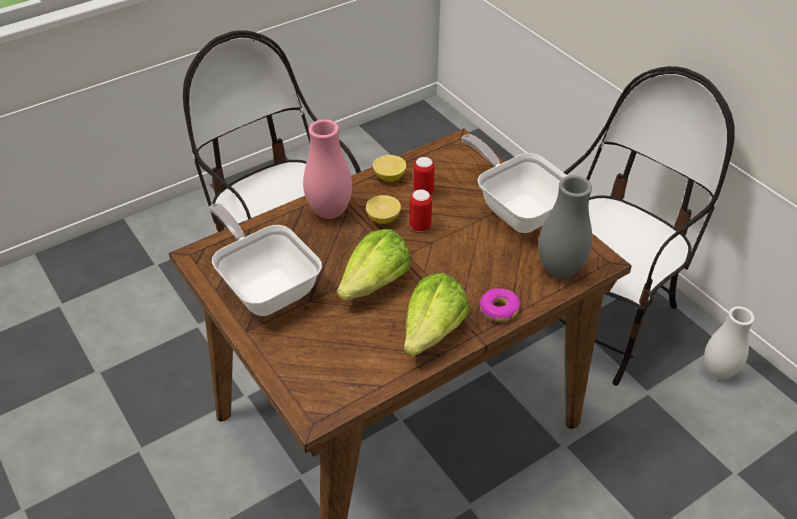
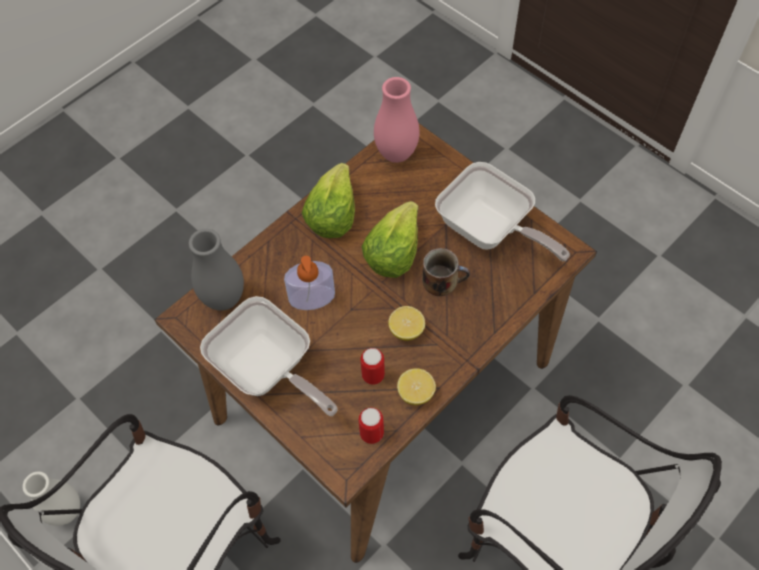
camera: 170 degrees right, 15 degrees up
(329, 212) = (464, 329): pink vase -> pink vase (396, 154)
(334, 251) = (442, 280): none -> mug
(420, 226) = (366, 327): can -> can (372, 434)
(469, 257) = (312, 297): none -> soap dispenser
(498, 309) = (278, 245): donut -> none

